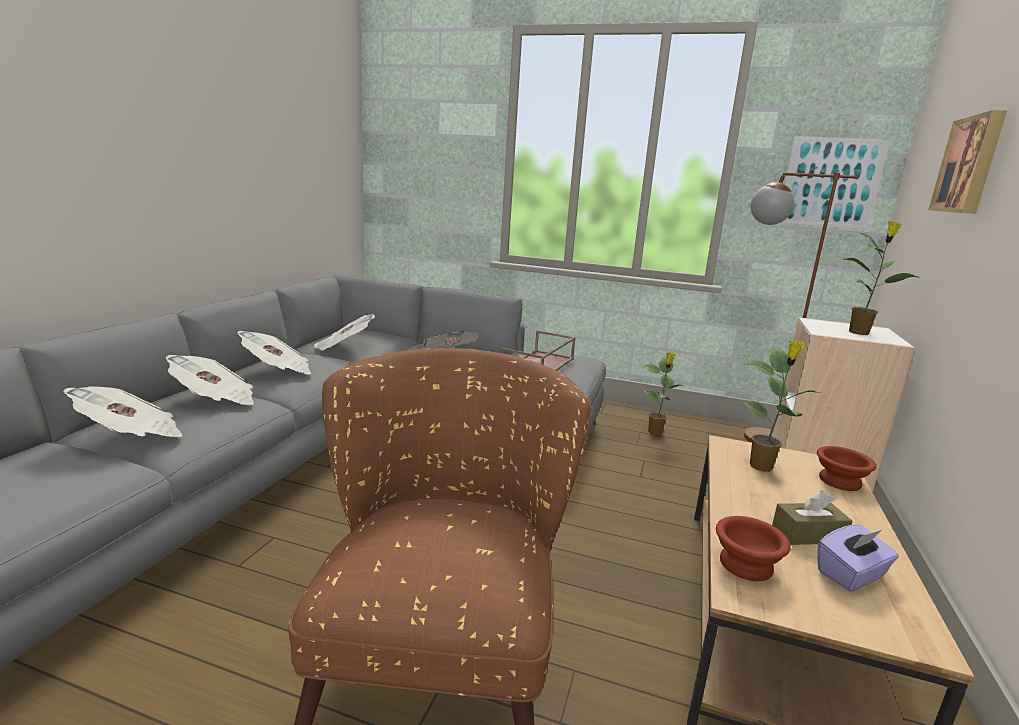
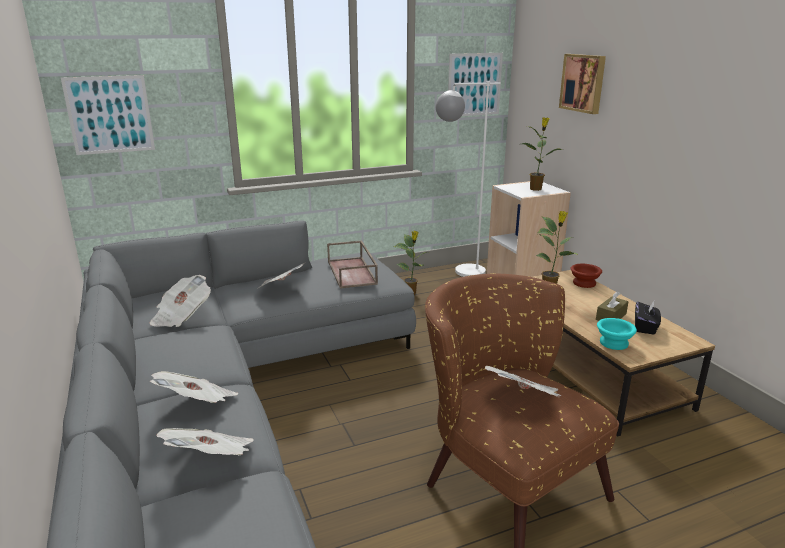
camera: 40 degrees left, 5 degrees up
(278, 370) = (185, 358): newspaper -> newspaper (524, 399)
(405, 172) = (110, 115): none -> picture
(748, 566) = (615, 343): brown bowl -> turquoise bowl
(749, 435) = (459, 272): brown floor lamp -> white floor lamp
(851, 575) = (645, 327): purple tissue box -> black tissue box

